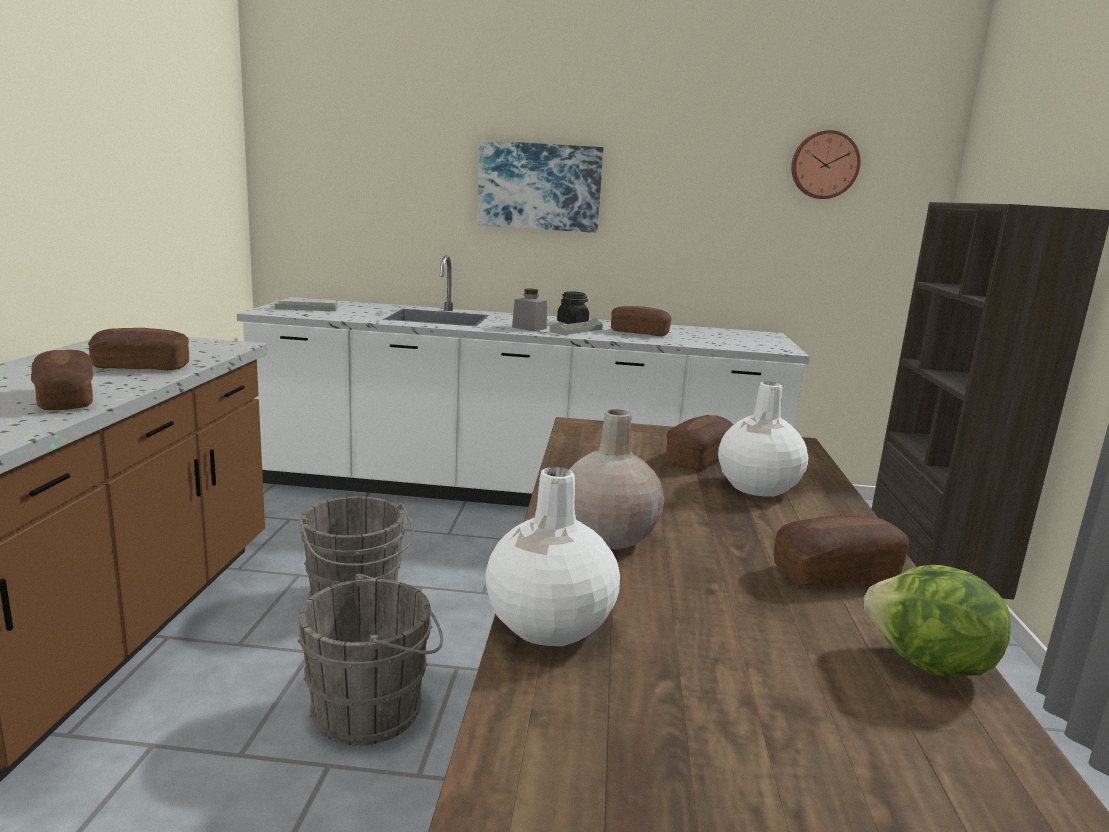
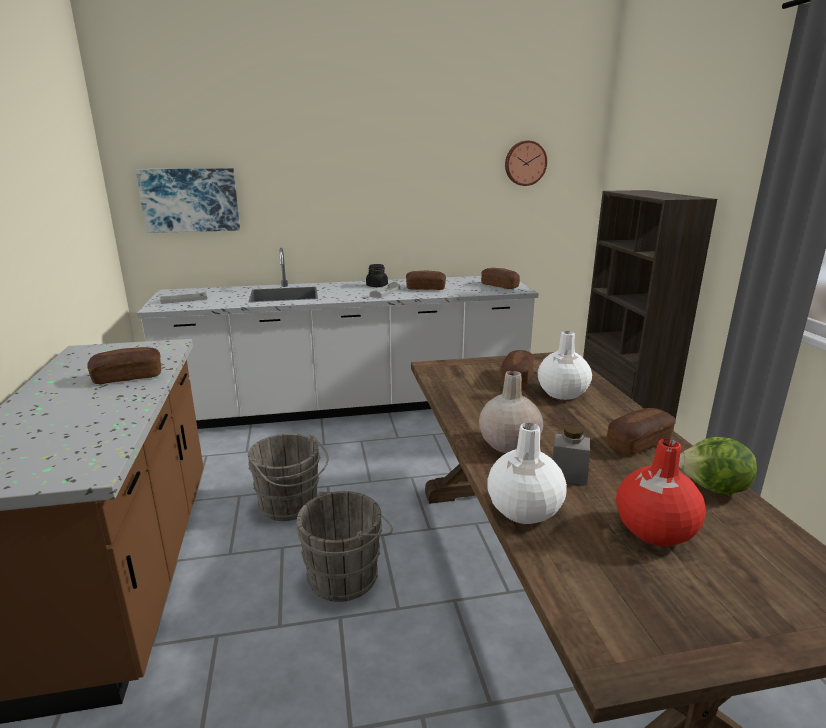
camera: 15 degrees left, 5 degrees up
(66, 399) = (108, 416): bread -> bread (499, 286)
(529, 328) = (353, 295): grey jar -> grey jar (568, 474)
(539, 186) = (339, 191): picture -> picture (190, 200)
(754, 703) = (653, 531): none -> red vase

